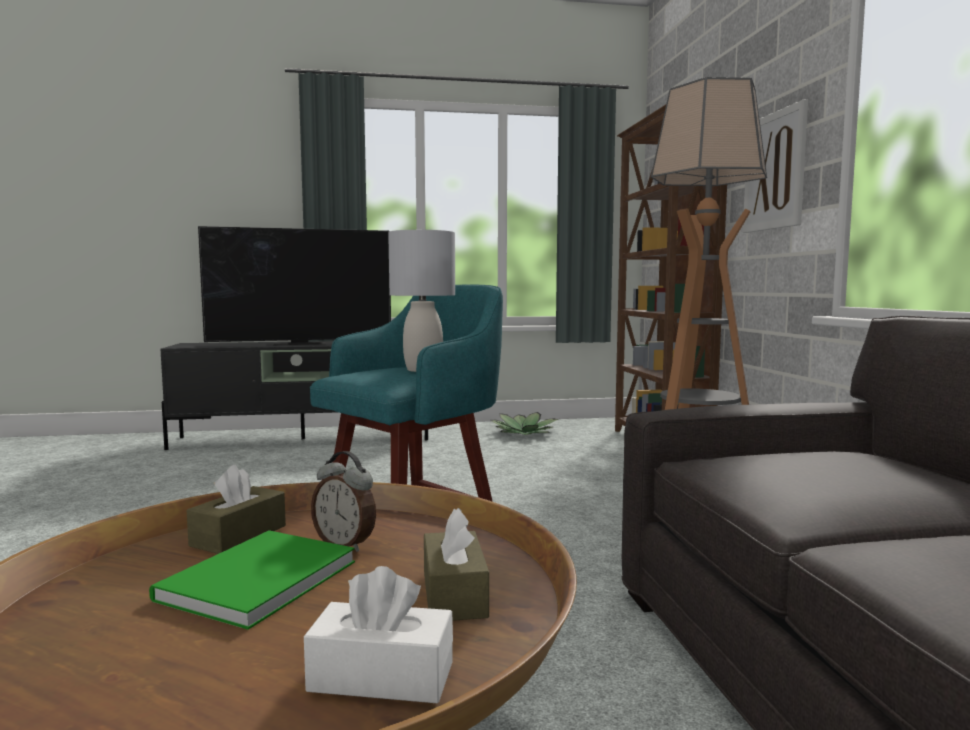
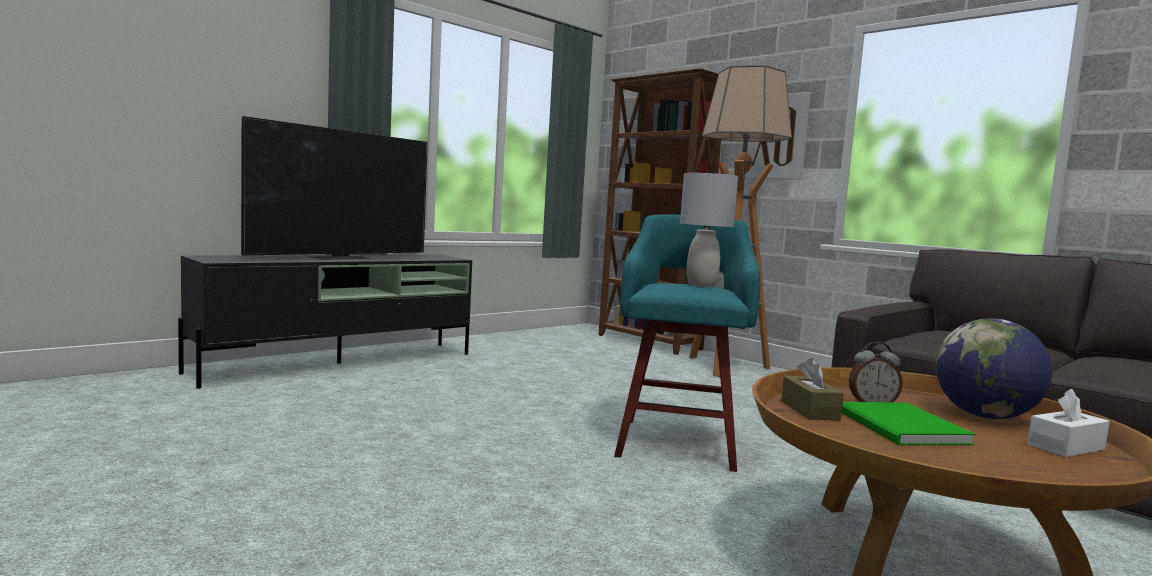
camera: 35 degrees left, 0 degrees up
(454, 594) = (985, 416): brown tissue box -> globe
(525, 432) = (534, 341): potted plant -> none

